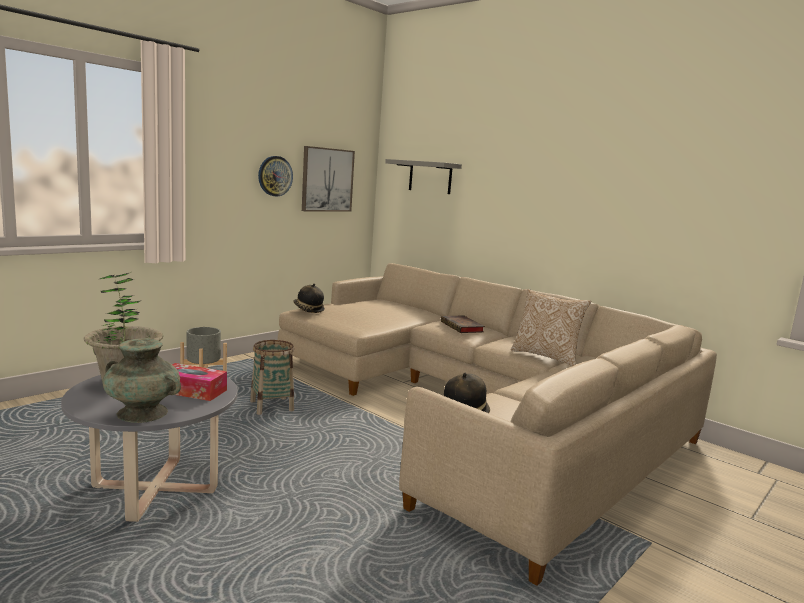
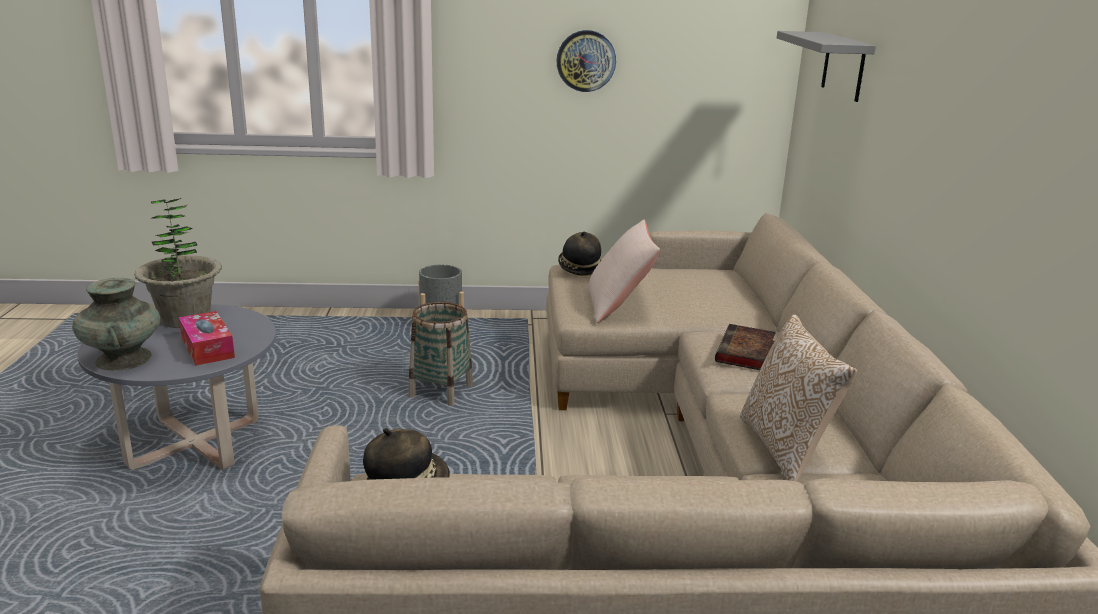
camera: 45 degrees right, 10 degrees up
(327, 180) = (687, 65): picture -> none
(364, 322) = (618, 305): none -> beige pillow

